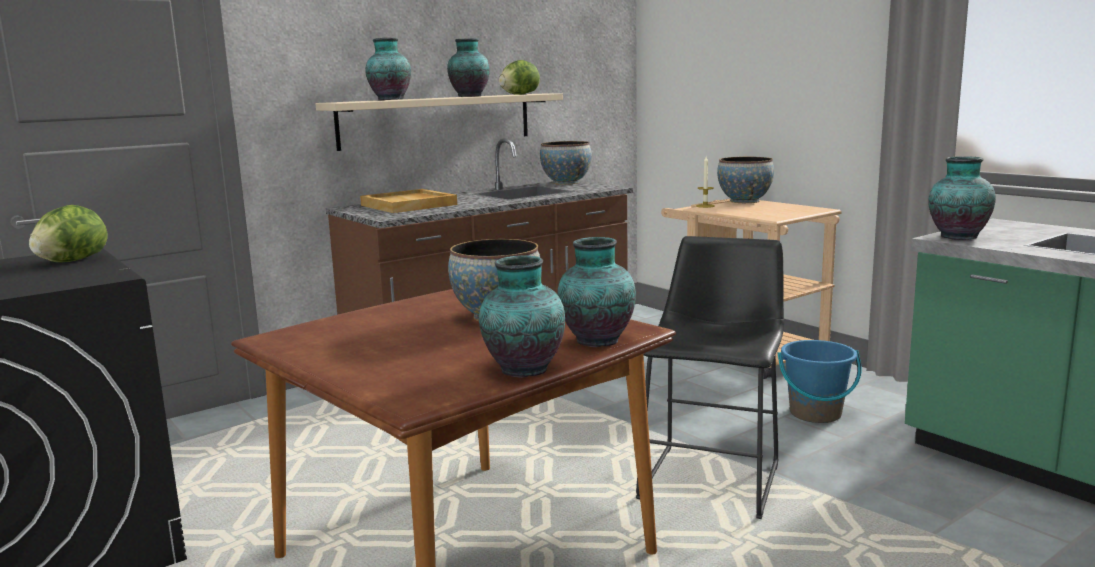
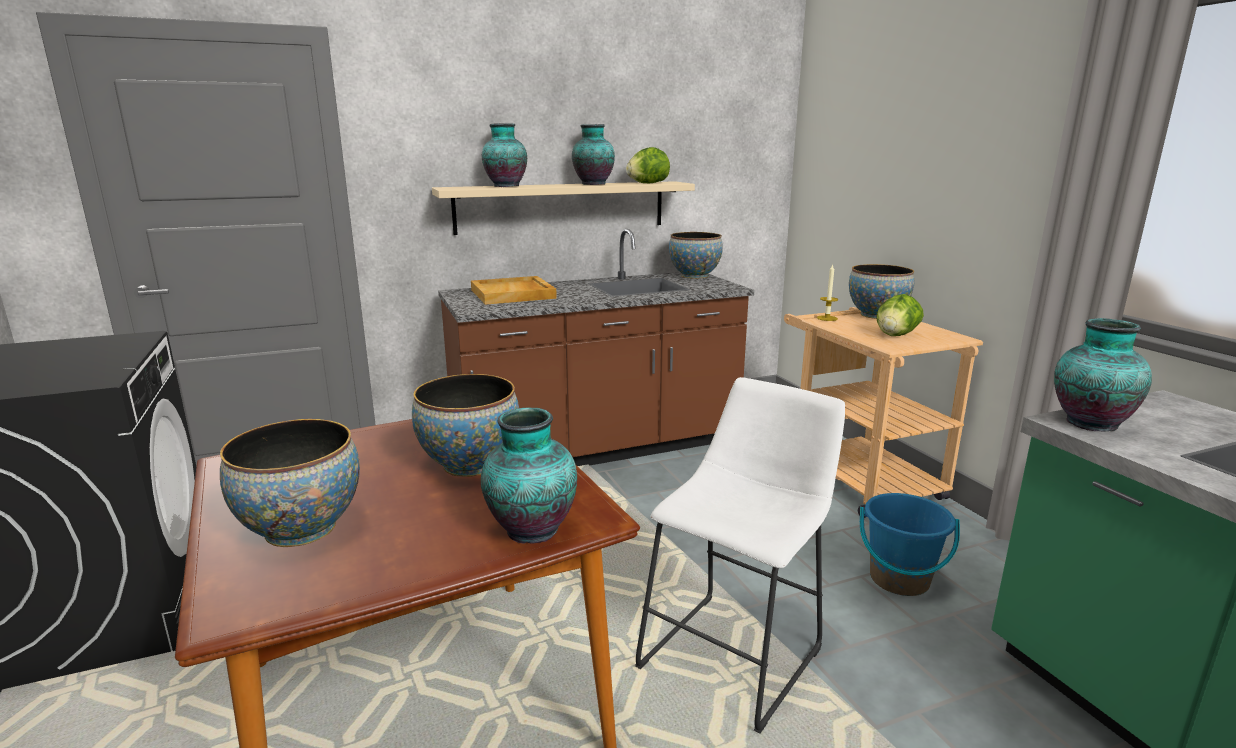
camera: 15 degrees right, 5 degrees up
(71, 261) = (108, 350): lettuce -> lettuce (896, 335)
(403, 362) = (301, 529): none -> bowl
(522, 370) = (401, 572): vase -> none
(713, 477) = (737, 653): black stool -> white stool

